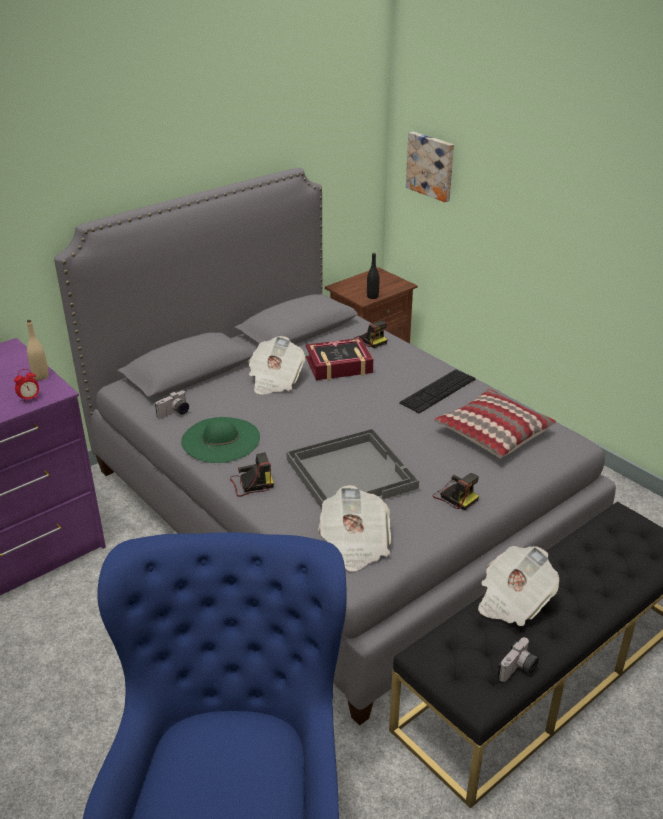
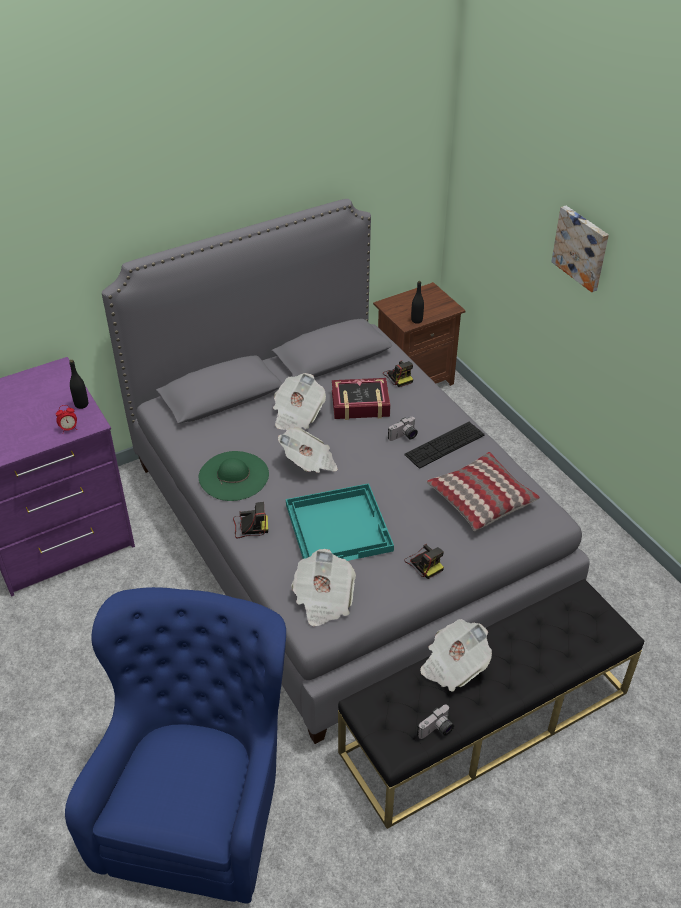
camera: 10 degrees right, 10 degrees up
(40, 376) = (81, 404): beige bottle -> black bottle
(175, 413) = (199, 441): camera -> camera (404, 436)
(300, 420) = (309, 463): none -> newspaper
(351, 472) = (339, 526): grey tray -> turquoise tray
(431, 166) = (485, 199): picture -> picture (582, 247)

